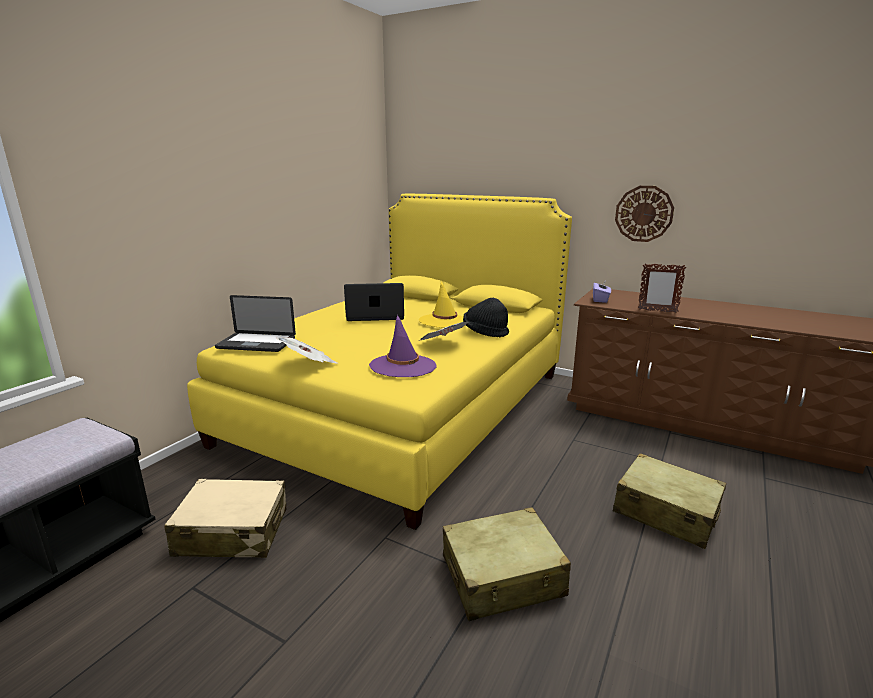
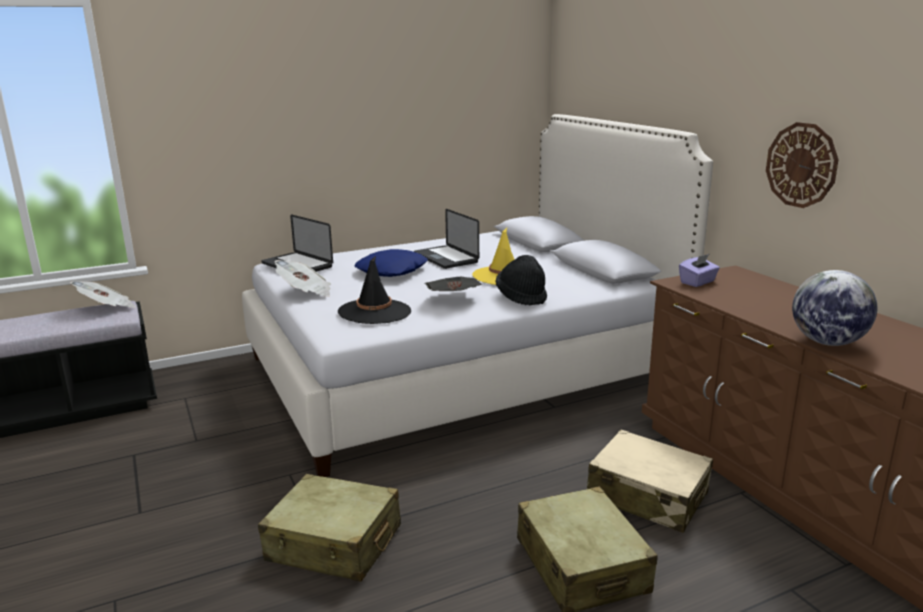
camera: 35 degrees right, 0 degrees up
(64, 433) = (107, 308): none -> newspaper
(232, 532) = (197, 428): beige suitcase -> beige suitcase (647, 495)
(352, 332) = (392, 271): none -> blue pillow
(375, 316) = (446, 258): laptop -> laptop turned 150 degrees counterclockwise
(403, 366) = (374, 312): purple hat -> black hat
(403, 406) = (460, 369): yellow bed -> white bed
(657, 311) = (740, 310): picture frame -> none
(731, 319) = (827, 342): none -> globe

